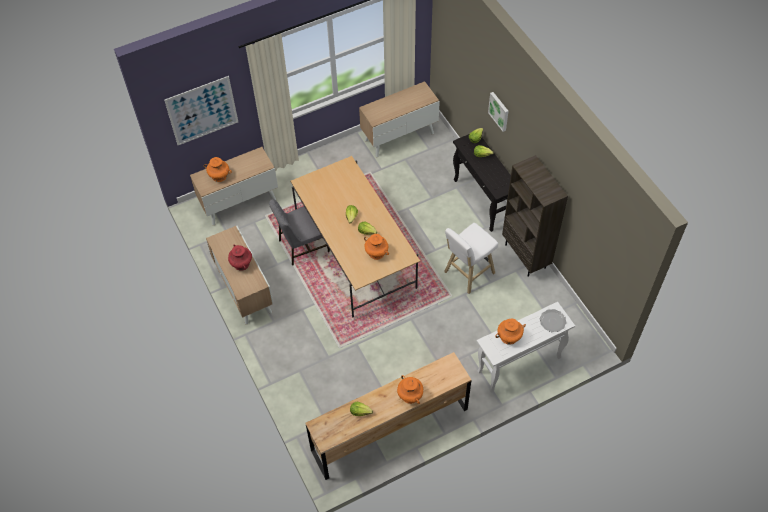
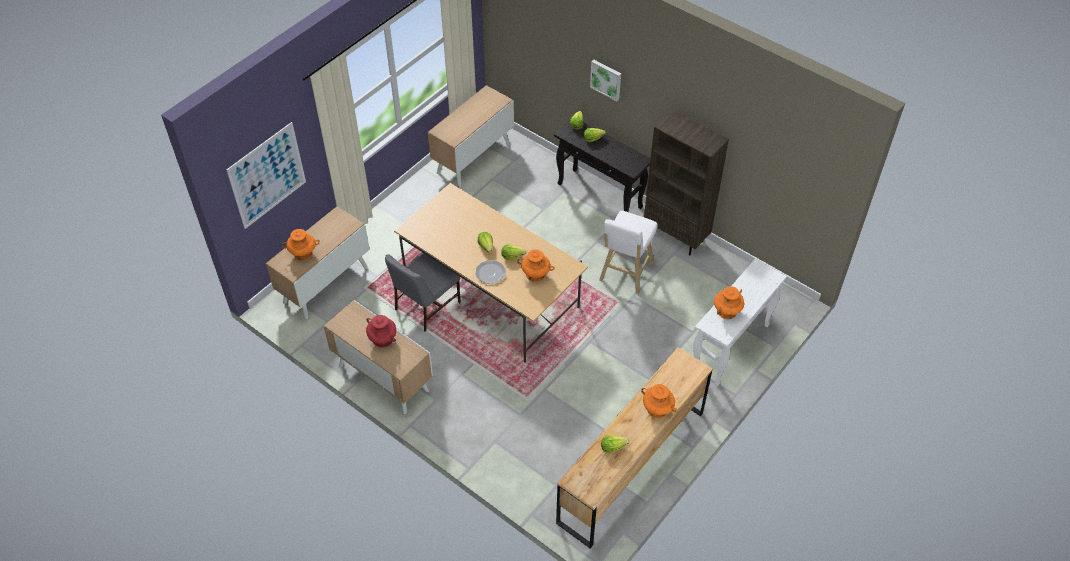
camera: 25 degrees left, 5 degrees down
(552, 321) = (762, 280): plate -> plate (490, 273)

